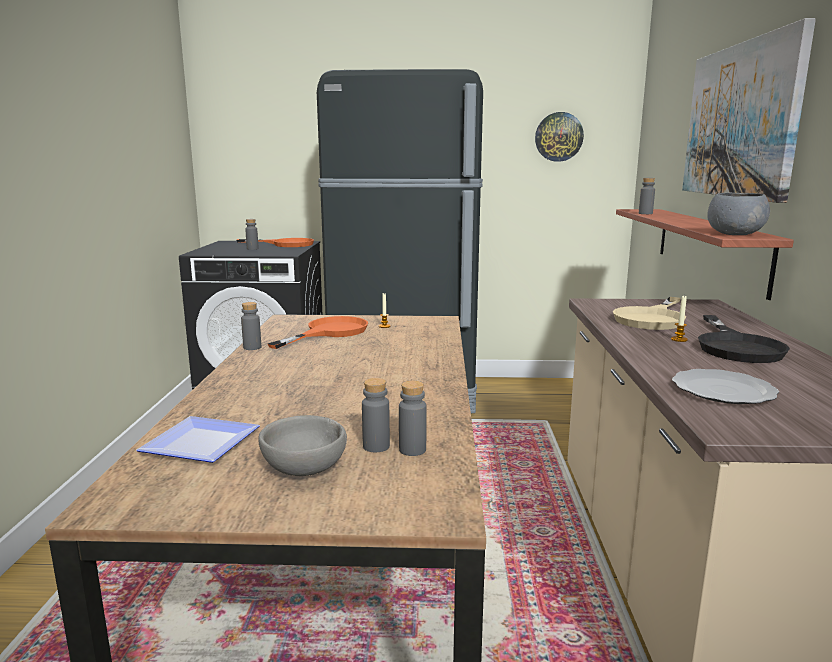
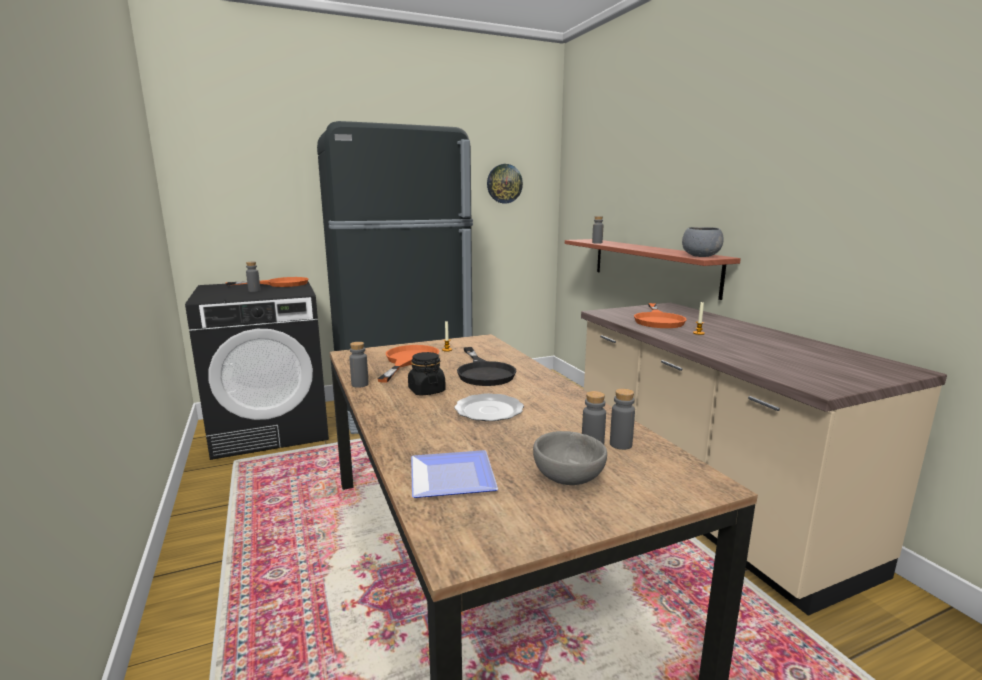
camera: 25 degrees left, 0 degrees up
(302, 362) = (426, 391): none -> black jar
(652, 318) = (658, 320): beige frying pan -> orange frying pan
(722, 390) = (777, 363): plate -> plate (488, 410)
(736, 346) = (735, 333): black frying pan -> black frying pan (483, 372)
(740, 121) = (676, 176): picture -> none

